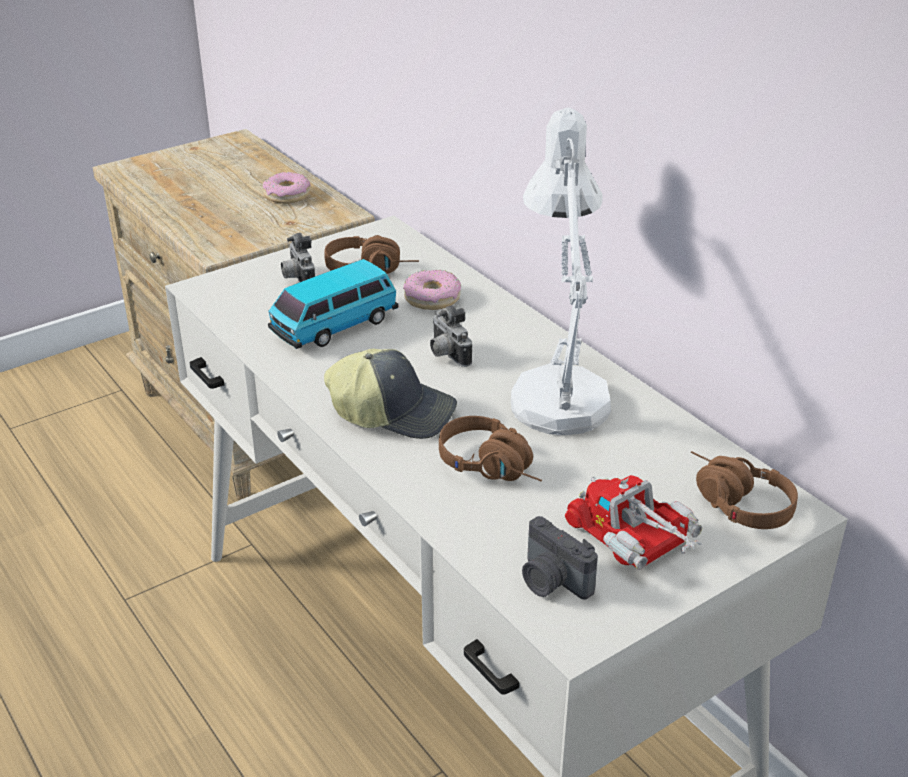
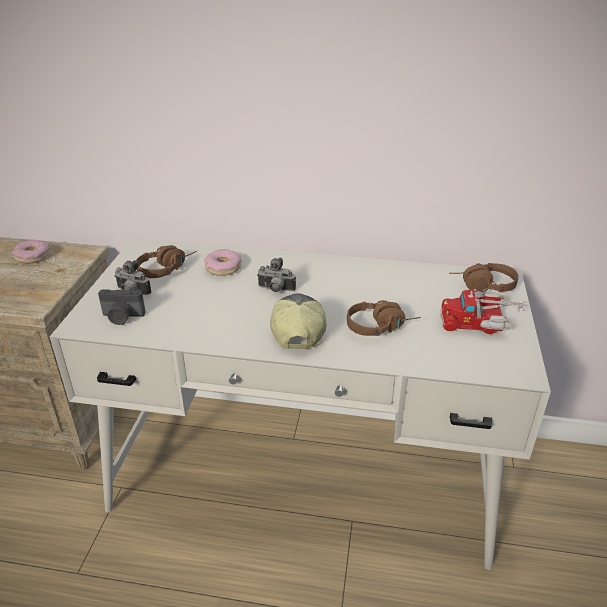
camera: 45 degrees left, 0 degrees up
(334, 325) = (195, 305): toy car -> none
(393, 412) = (296, 329): cap -> cap turned 60 degrees counterclockwise
(551, 581) = (480, 358): camera -> camera (122, 317)
(558, 392) = (350, 280): white table lamp -> none

